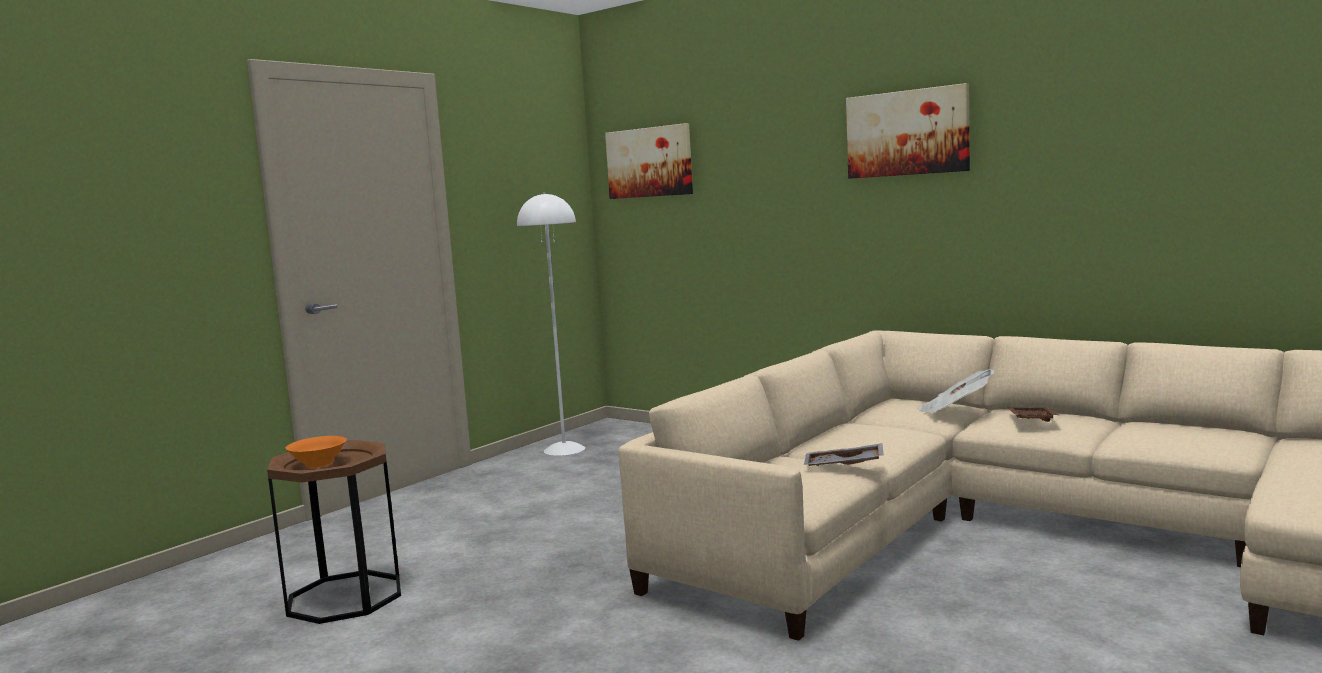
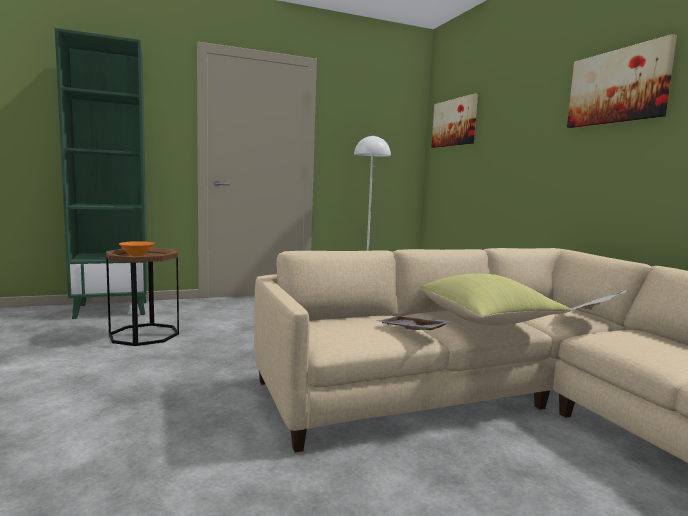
camera: 30 degrees right, 0 degrees up
(191, 581) = (112, 309): none -> green bookcase
(882, 436) = (487, 321): none -> yellow pillow
(1030, 421) = (642, 343): brown tray -> none

